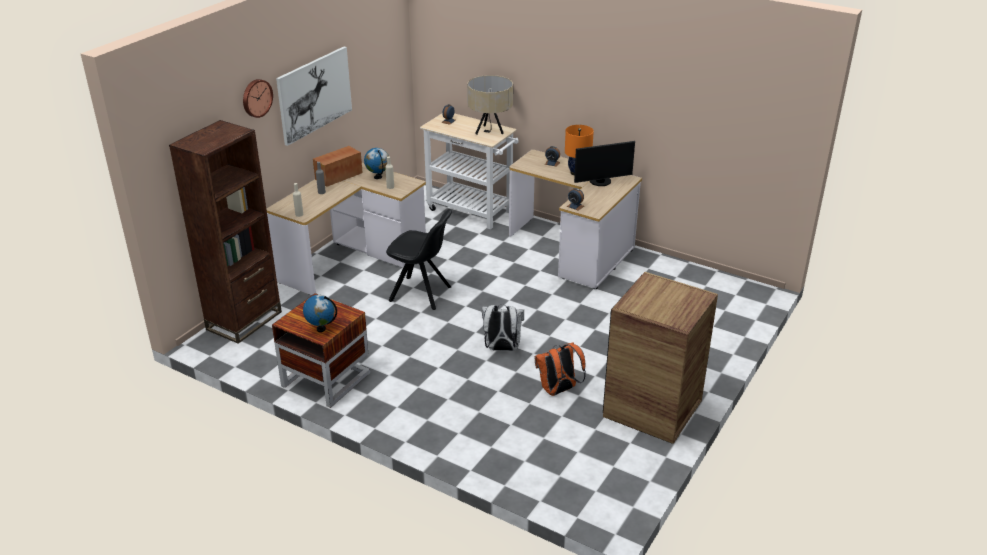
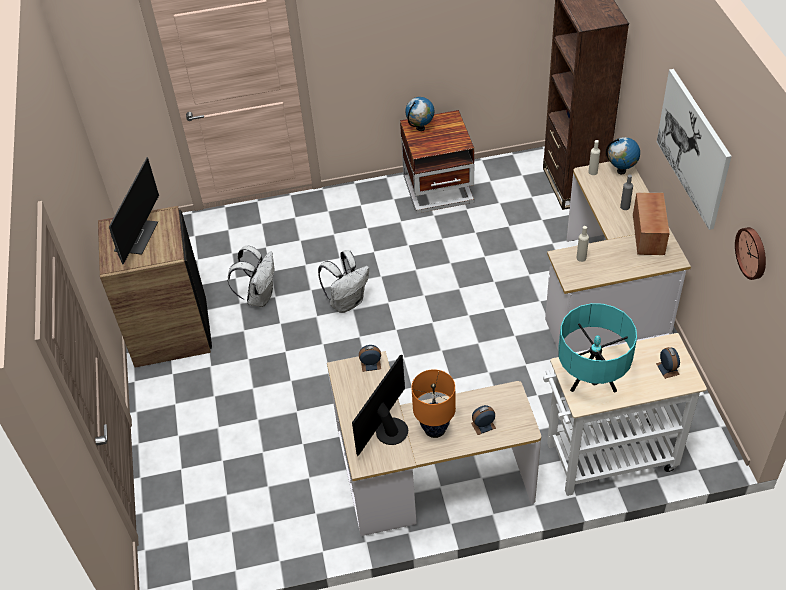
camera: 140 degrees right, 15 degrees up
(256, 98) = (657, 57): wall clock -> wall clock (753, 252)
(378, 177) = (615, 262): globe -> globe (621, 171)
(421, 293) = (487, 306): black chair -> none
(490, 132) = (590, 384): beige table lamp -> turquoise table lamp
(558, 390) = (259, 296): orange backpack -> white backpack
(665, 304) = (136, 236): none -> monitor

